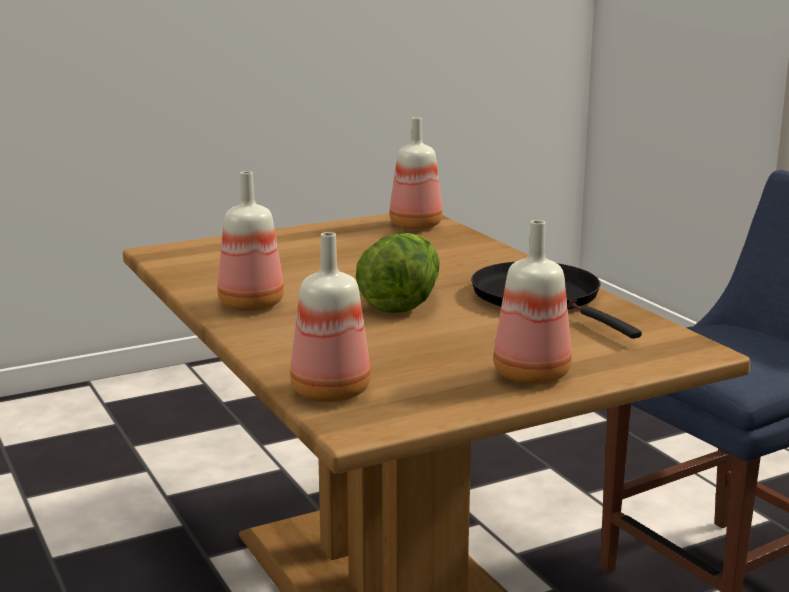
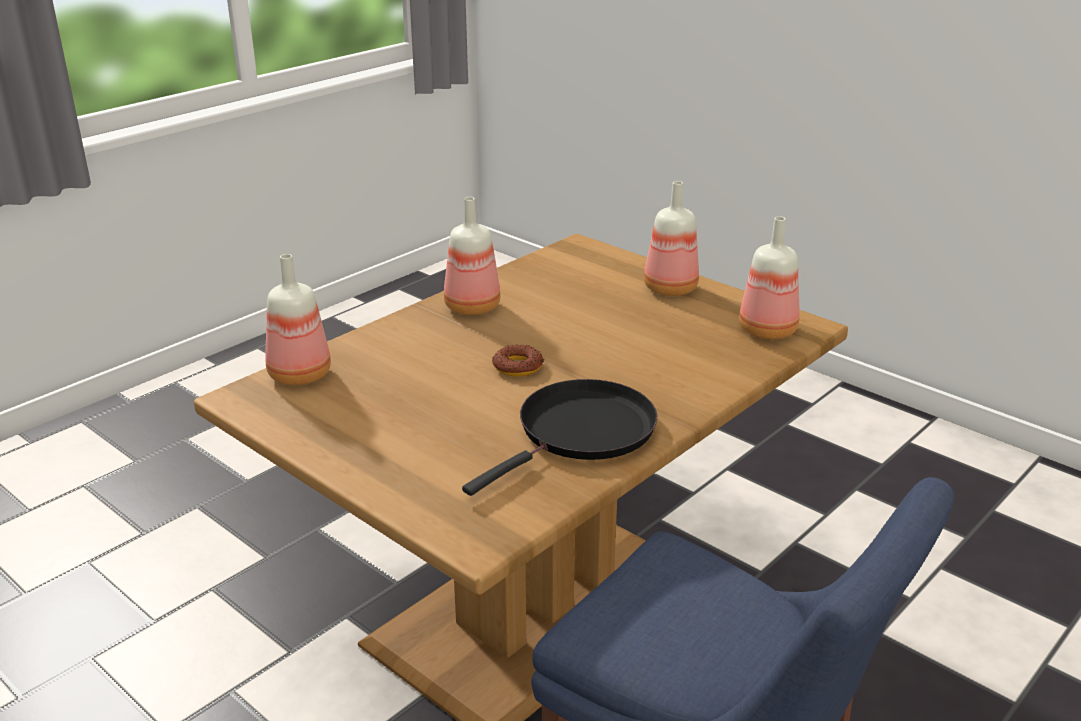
camera: 70 degrees right, 10 degrees up
(402, 303) = (518, 366): lettuce -> donut
(533, 375) = (367, 456): bottle -> bottle (670, 289)

